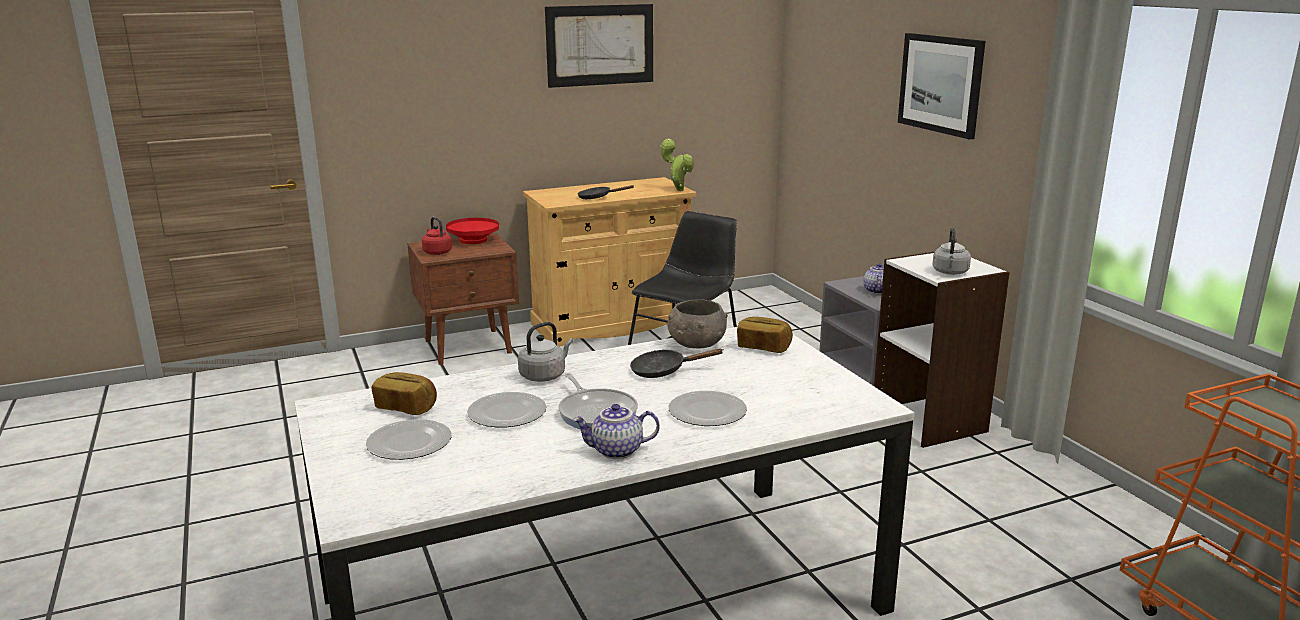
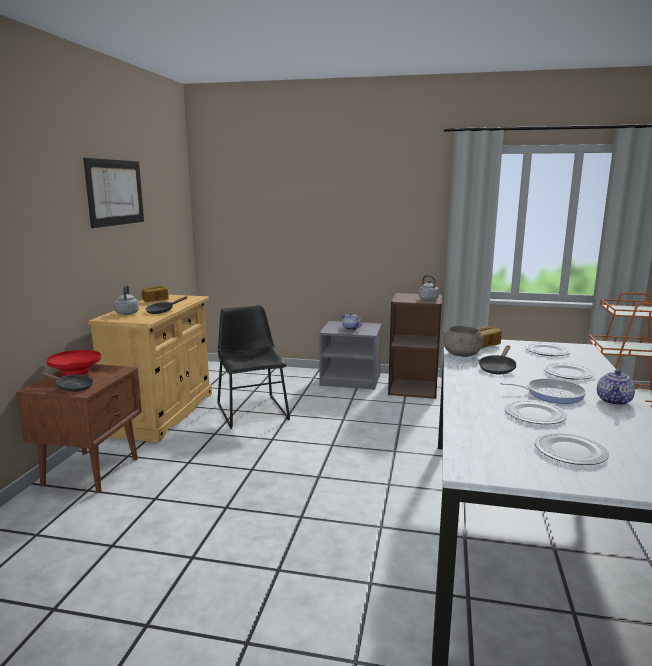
camera: 55 degrees left, 5 degrees down
(406, 407) = (499, 441): bread -> bread (155, 300)
(436, 252) = (71, 387): red kettle -> black frying pan
(544, 375) = (475, 393): grey kettle -> grey kettle (127, 313)
(678, 190) = (195, 297): potted plant -> none
(802, 387) = (547, 351): none -> plate
(930, 422) = (413, 388): white bookcase -> brown bookcase
(941, 84) = (356, 204): picture -> none

